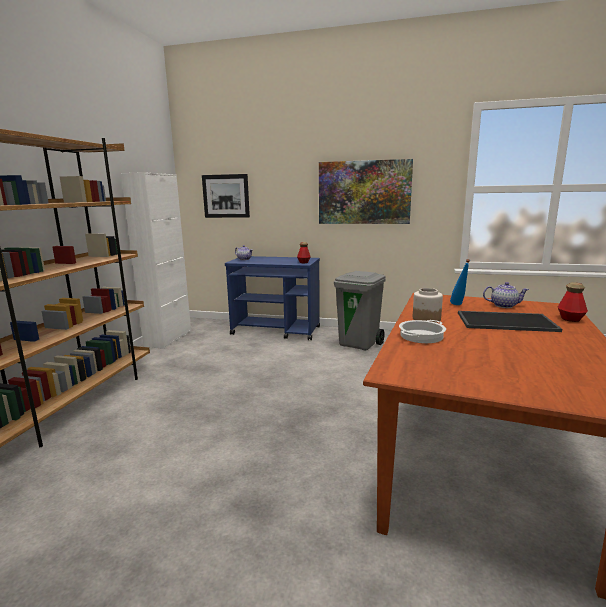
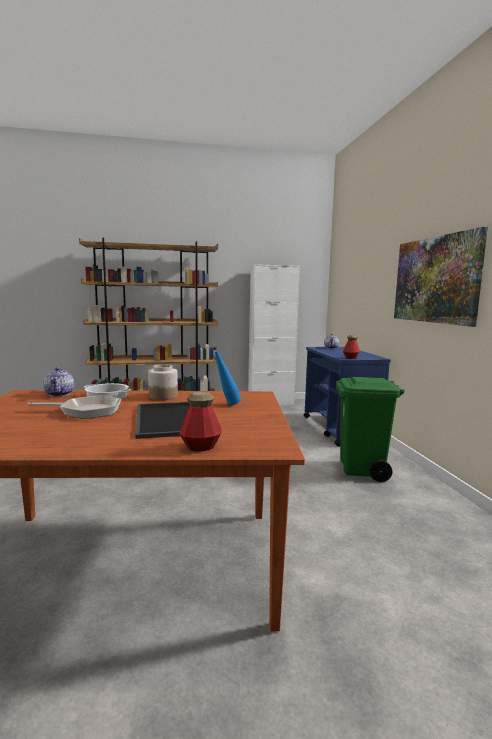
camera: 65 degrees right, 5 degrees down
(226, 196) = (347, 285): picture -> none
(359, 344) = (362, 469): grey trash can -> green trash can
(483, 344) = (87, 411): none -> frying pan
(504, 305) = (245, 420): teapot -> teapot (60, 394)

